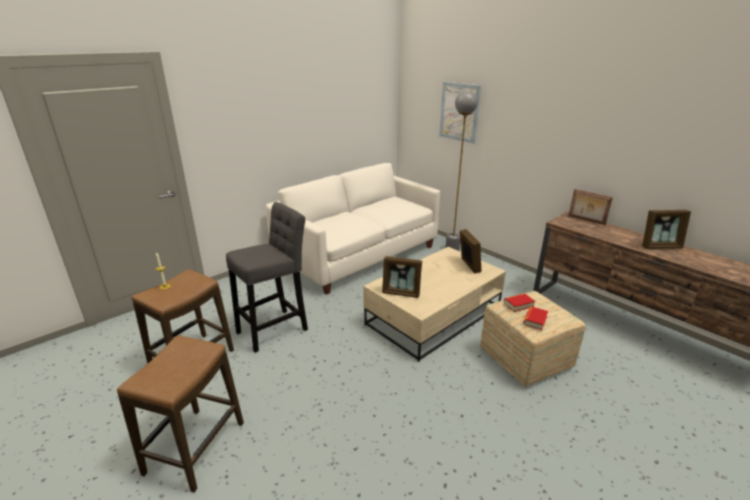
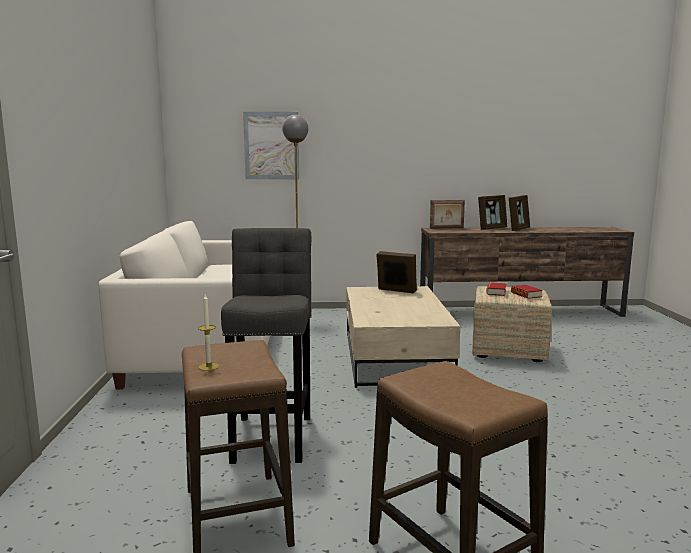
camera: 50 degrees left, 15 degrees down
(401, 293) = (398, 319): picture frame -> picture frame (492, 228)

